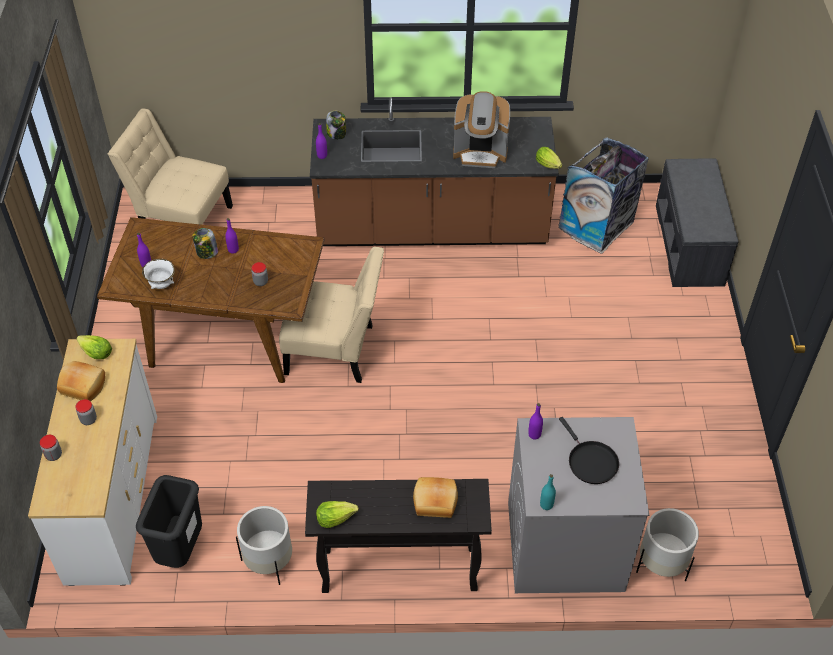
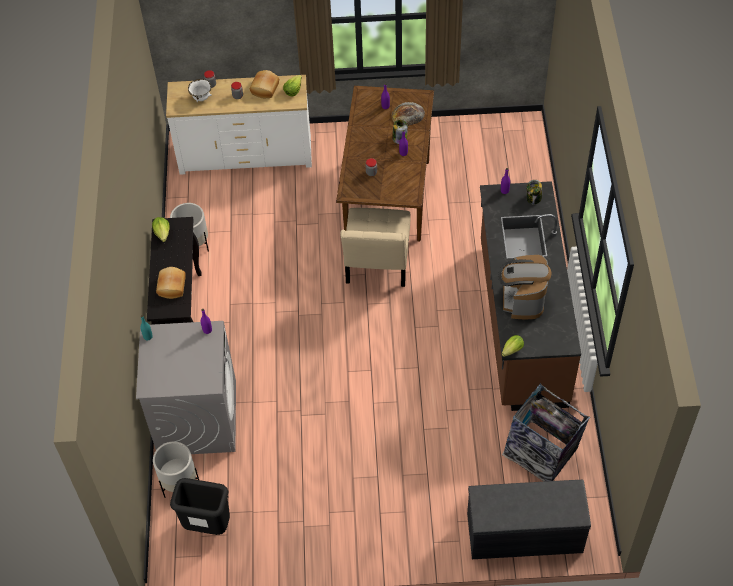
camera: 90 degrees right, 5 degrees up
(161, 285) = (365, 118): white bowl -> white bowl (201, 98)
(167, 243) = (408, 114): none -> bread
(180, 550) = (204, 195): black trash can -> black trash can (208, 525)
(181, 219) = (510, 152): beige chair -> none
(590, 462) = (182, 364): black frying pan -> none

